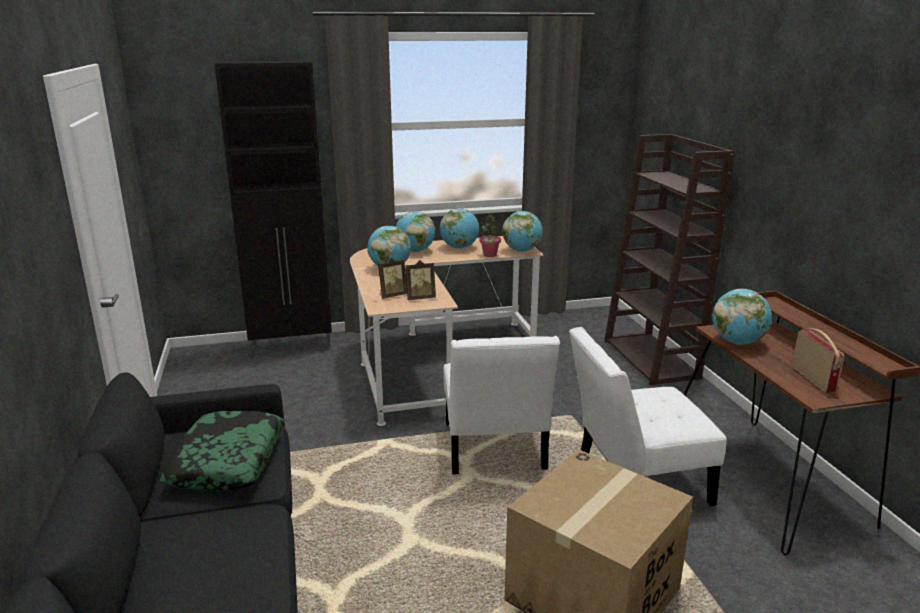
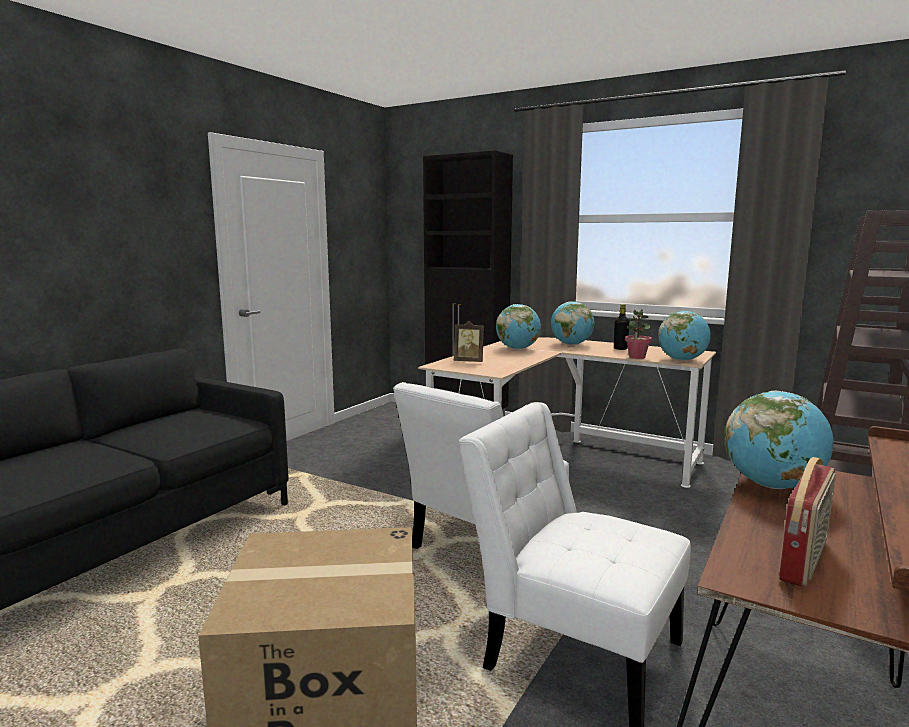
camera: 45 degrees right, 10 degrees down
(227, 461) = (185, 429): pillow -> none
(420, 298) = (486, 367): picture frame -> none
(459, 247) = (620, 349): globe -> black bottle

